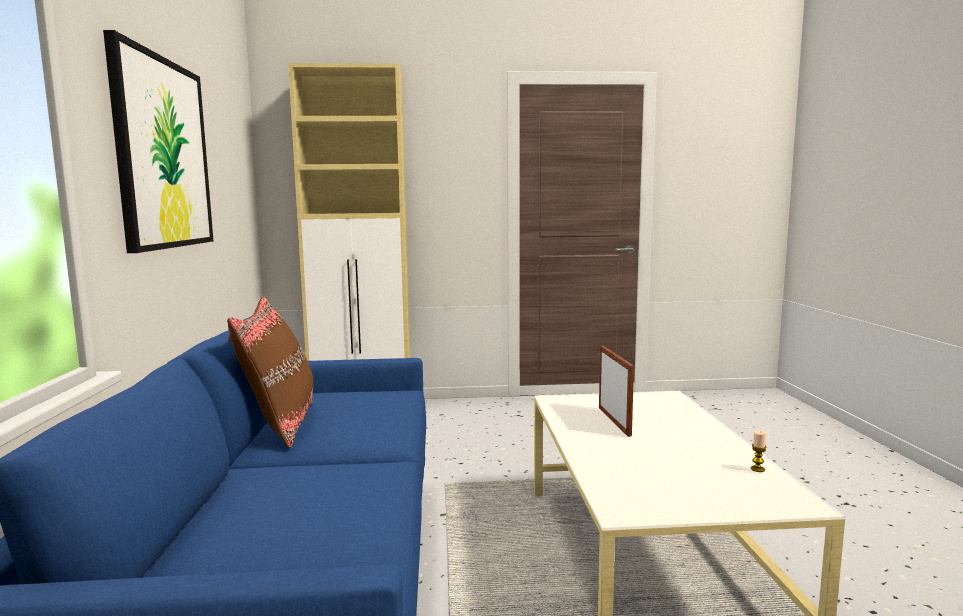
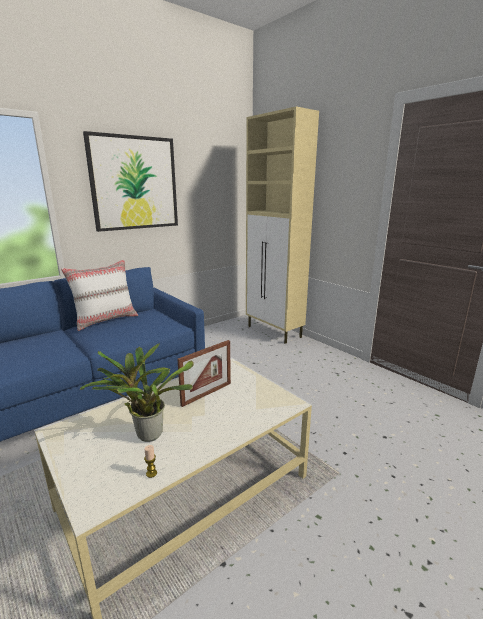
camera: 55 degrees right, 10 degrees up
(280, 424) = (106, 320): brown pillow -> white pillow
(677, 461) = (146, 434): none -> potted plant

